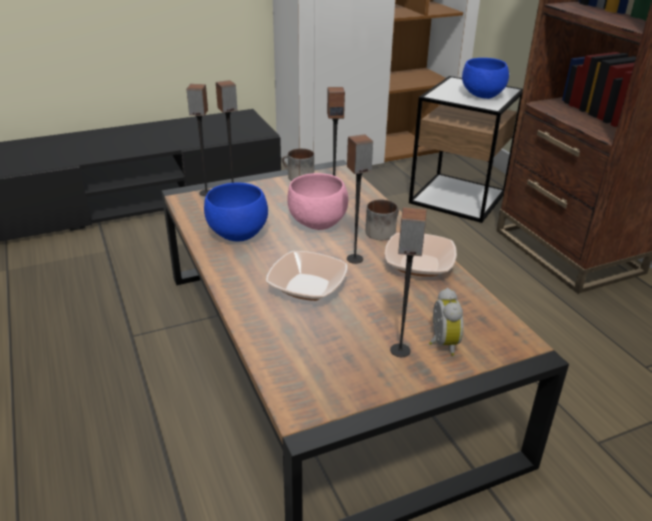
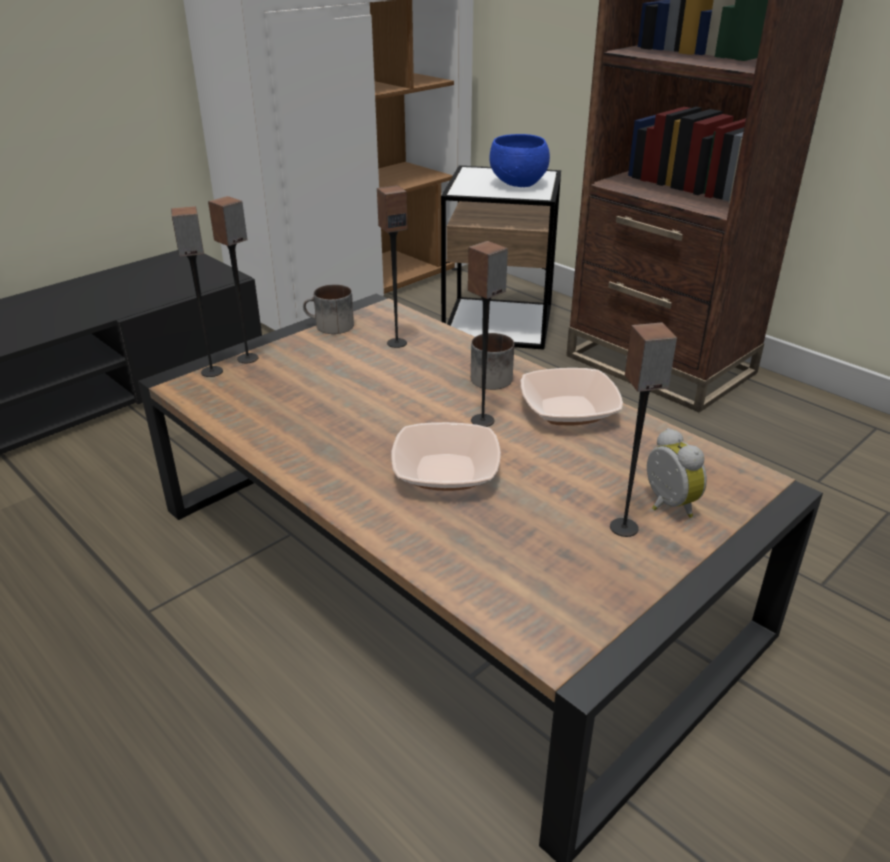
camera: 20 degrees left, 0 degrees up
(238, 235) = (300, 422): blue bowl -> none
(318, 224) = (402, 384): pink bowl -> none

